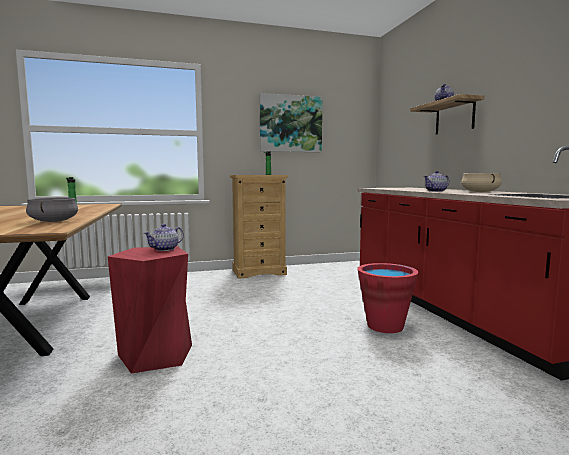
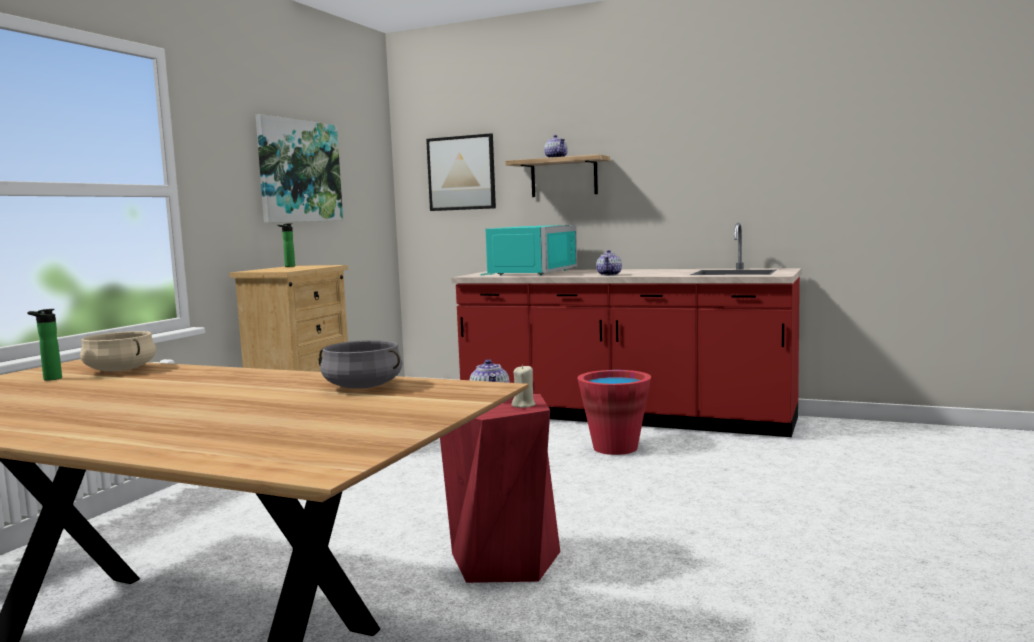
camera: 50 degrees left, 0 degrees up
(150, 255) = (524, 405): none -> beige candle
(404, 121) = (461, 173): none -> picture
(408, 188) = (527, 273): none -> turquoise microwave
(480, 192) = (651, 272): beige cooking pot -> beige cooking pot (121, 370)

